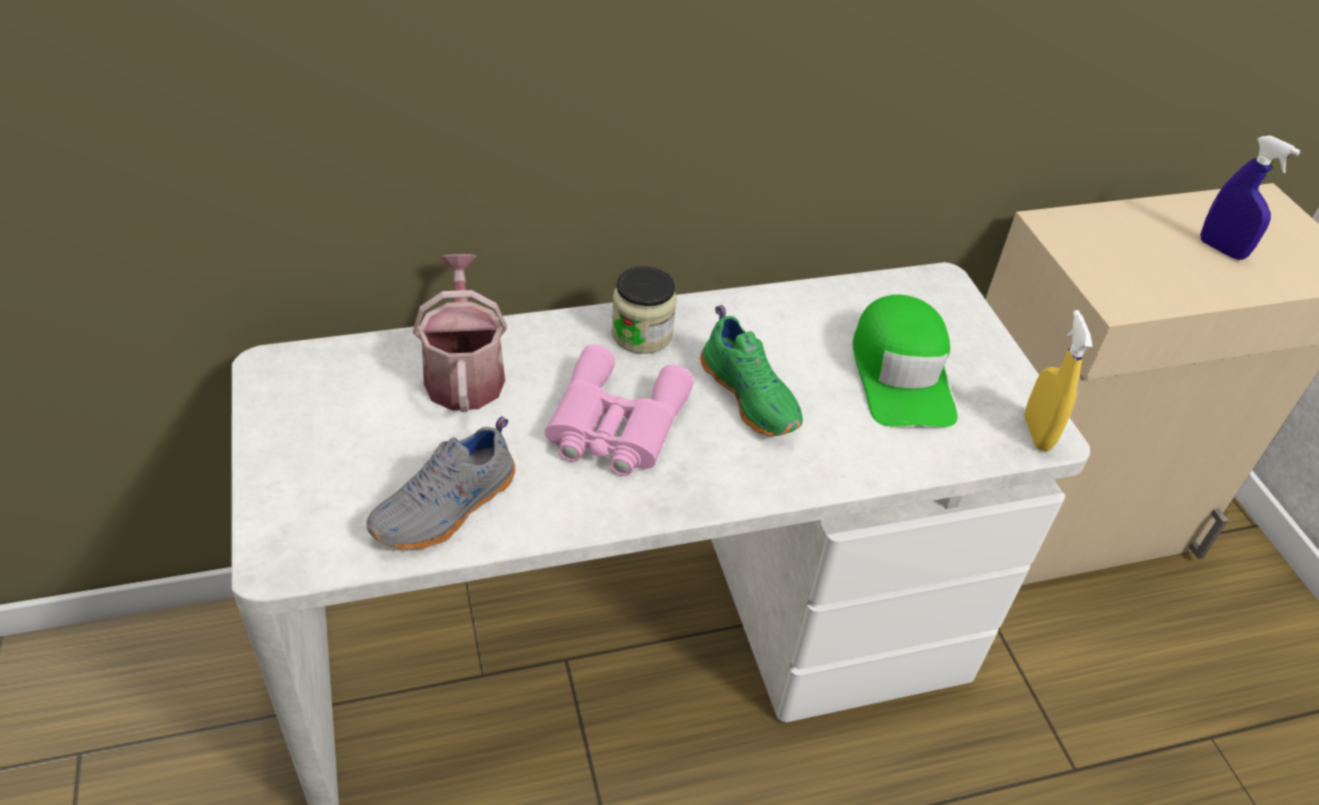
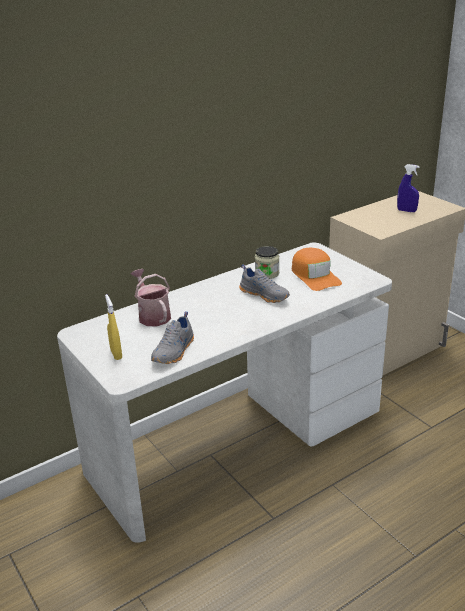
camera: 15 degrees left, 15 degrees down
(614, 425) = (220, 315): pink binoculars -> none
(642, 334) = (212, 288): jar -> jar (267, 273)
(752, 395) = (265, 295): green shoe -> grey shoe
(901, 374) = (315, 276): green cap -> orange cap
(1037, 433) = (371, 279): yellow spray bottle -> yellow spray bottle (116, 354)

